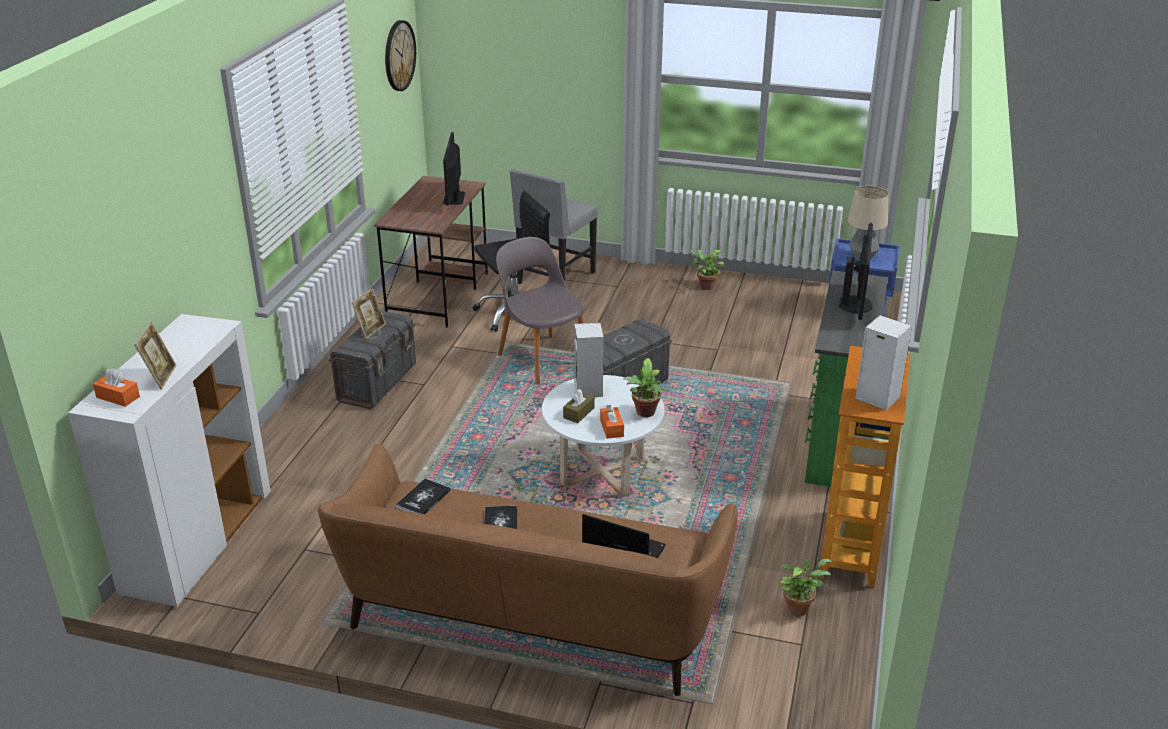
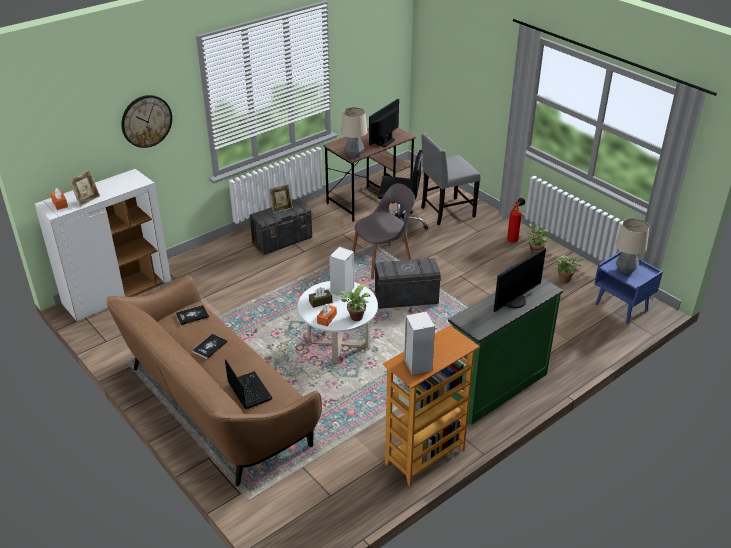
camera: 35 degrees right, 5 degrees up
(399, 55) = (387, 40): wall clock -> wall clock (146, 121)
(434, 224) = (354, 155): none -> table lamp
(542, 358) = (383, 261): grey chair -> grey chair turned 60 degrees clockwise
(666, 281) = (513, 239): none -> fire extinguisher
(798, 607) = (353, 474): potted plant -> potted plant (566, 279)

